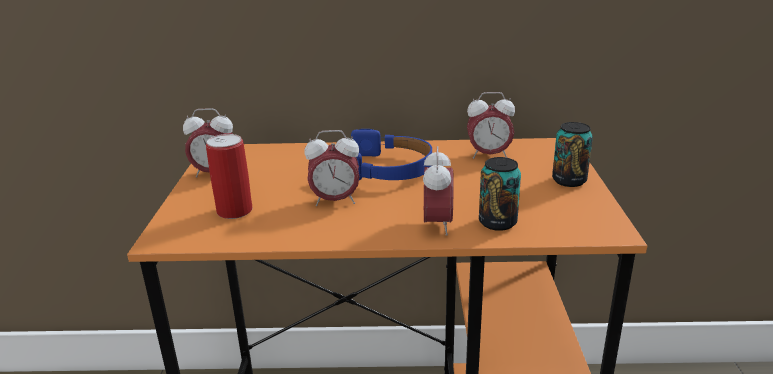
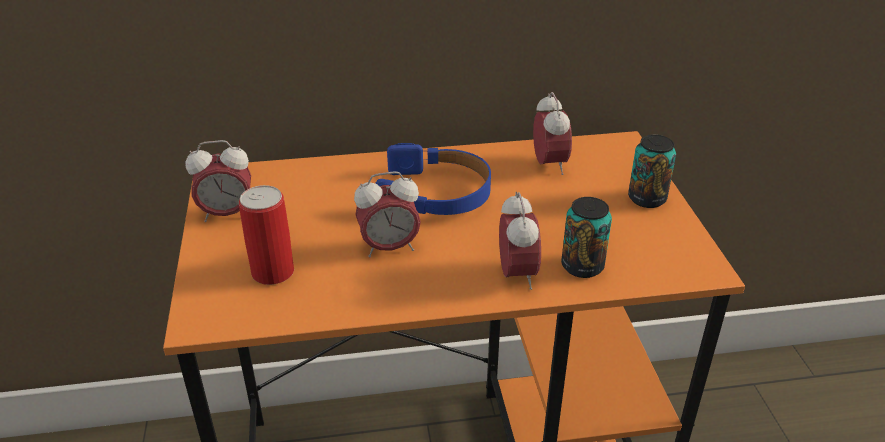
camera: 10 degrees left, 10 degrees up
(488, 155) = (549, 165): alarm clock -> alarm clock turned 90 degrees counterclockwise

